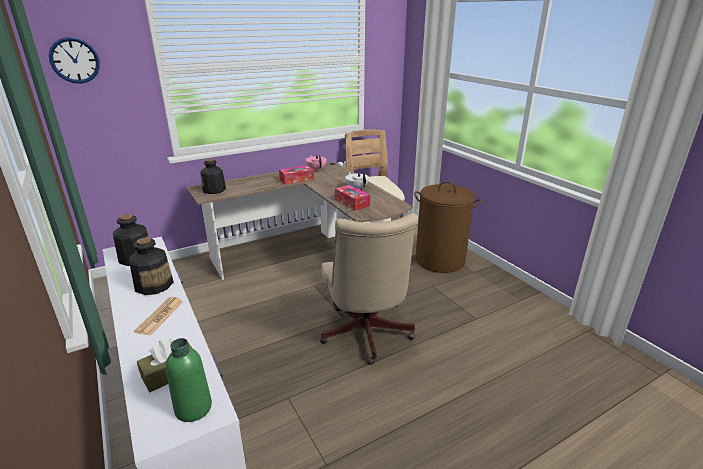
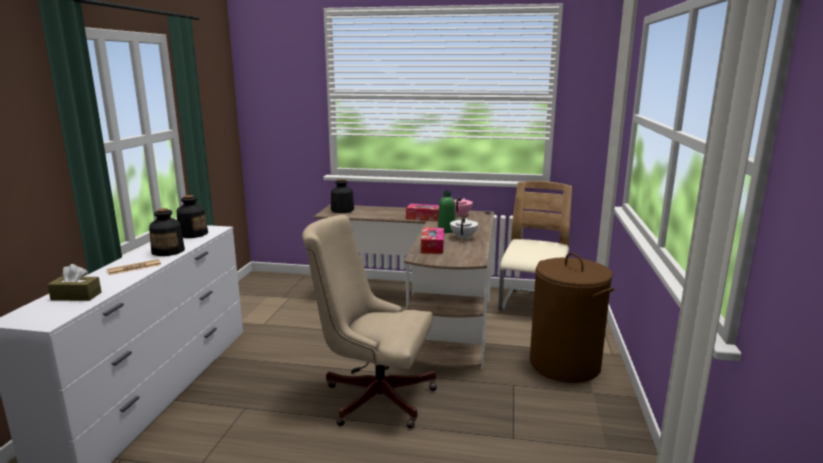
camera: 40 degrees right, 10 degrees down
(74, 60) = (266, 82): wall clock -> none
(193, 408) = (47, 316): green bottle -> green bottle (446, 230)
(365, 336) = (373, 396): beige office chair -> beige office chair turned 75 degrees clockwise

